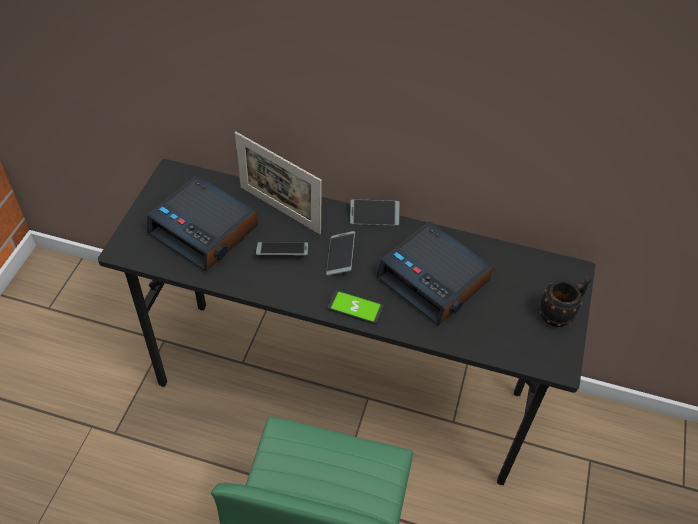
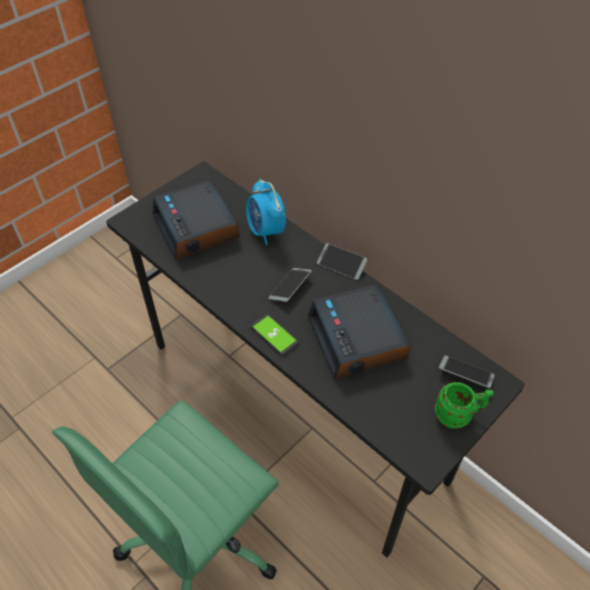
camera: 30 degrees right, 0 degrees up
(279, 209) = (266, 231): picture frame -> alarm clock
(282, 252) = (245, 266): phone -> phone (465, 374)
(560, 313) = (458, 415): black mug -> green mug

